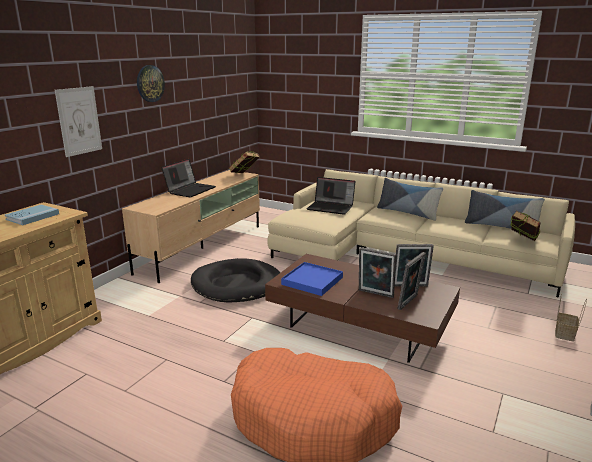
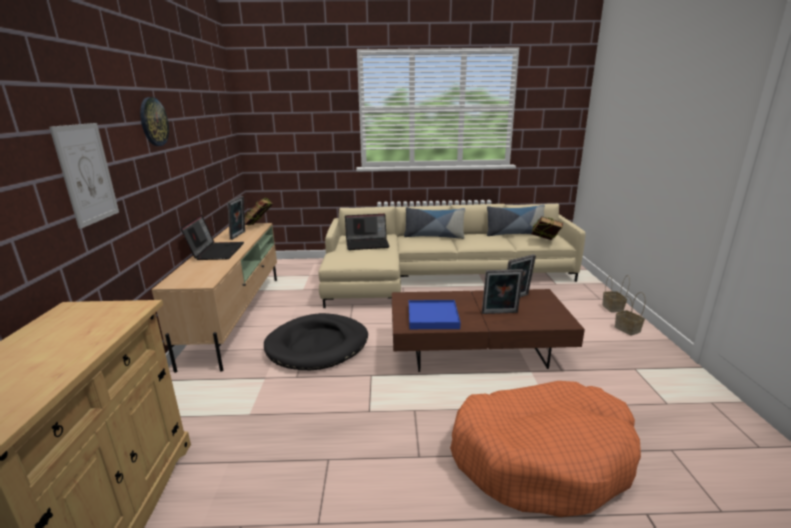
camera: 30 degrees left, 0 degrees up
(32, 217) = (77, 326): blue book -> none
(409, 303) = (535, 313): picture frame -> picture frame (239, 235)
(551, 359) = (628, 329): none -> basket

